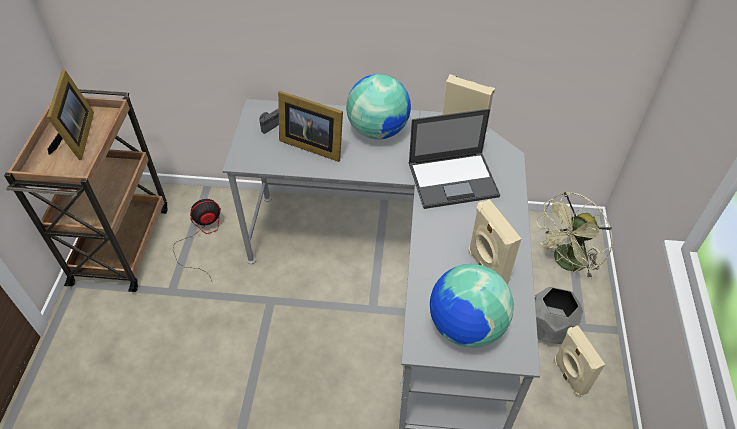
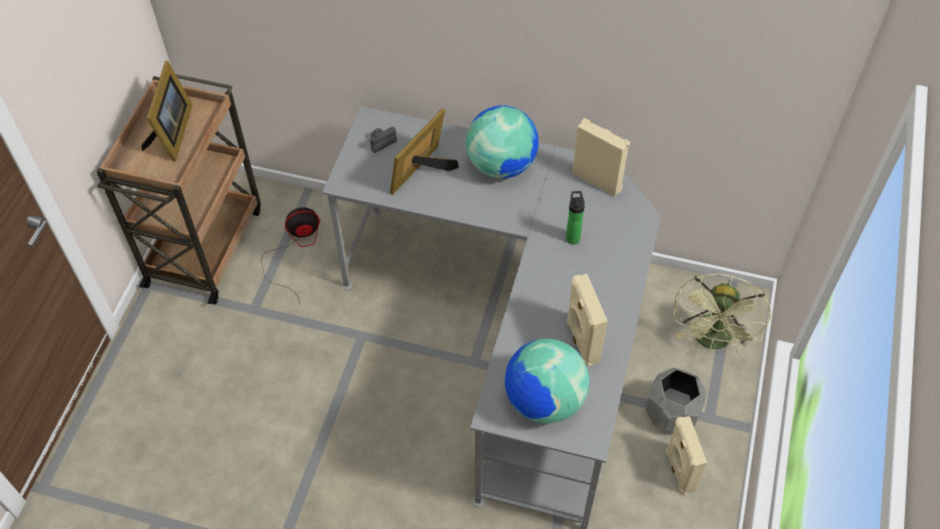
camera: 10 degrees right, 5 degrees up
(311, 144) = (423, 172): picture frame -> picture frame turned 90 degrees clockwise
(454, 179) = (572, 236): laptop -> bottle
(566, 263) = (712, 341): green fan -> green fan turned 45 degrees counterclockwise

